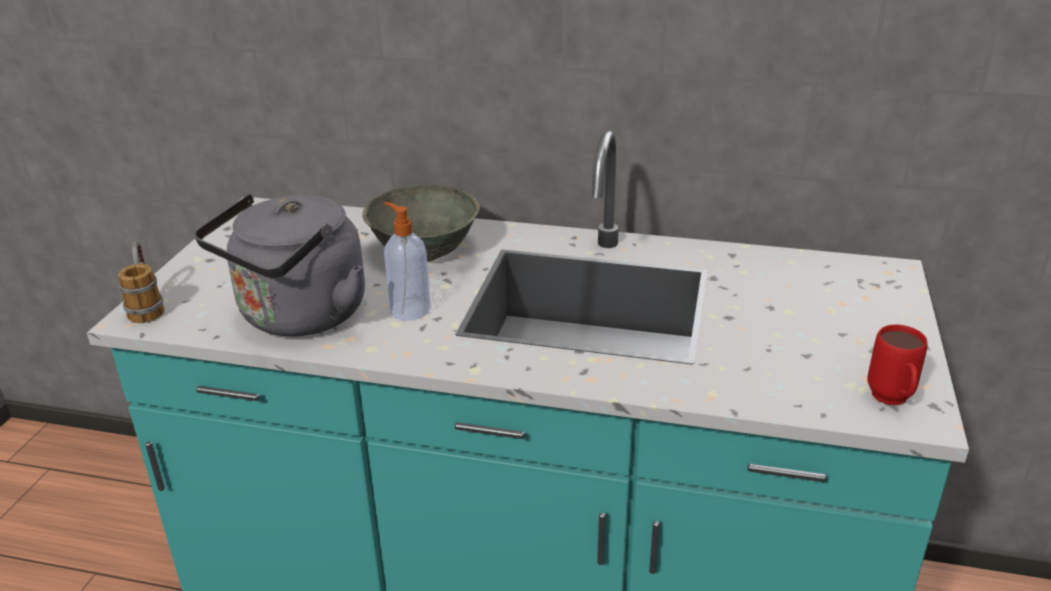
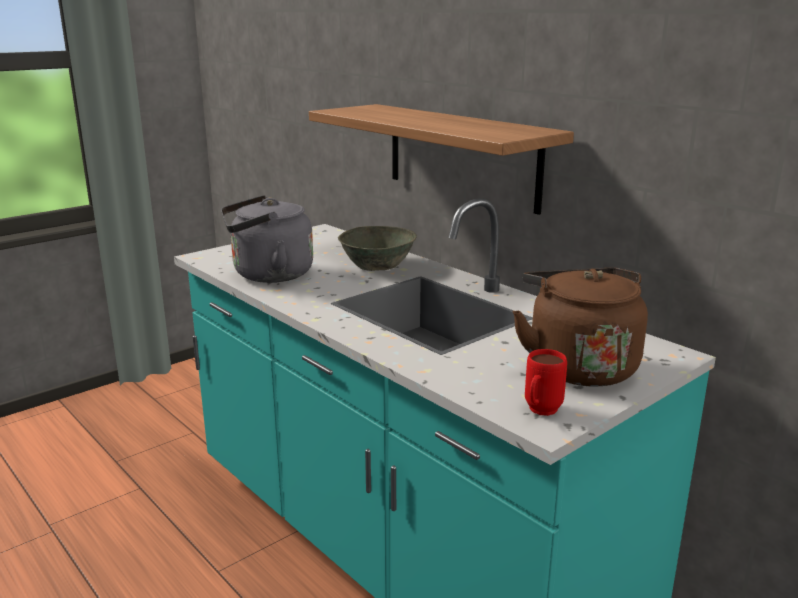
camera: 35 degrees right, 10 degrees down
(147, 305) = (212, 253): mug -> none
(409, 309) = (325, 287): soap dispenser -> none
(514, 68) = (461, 156): none -> shelf
(837, 321) = (578, 366): none -> brown kettle

